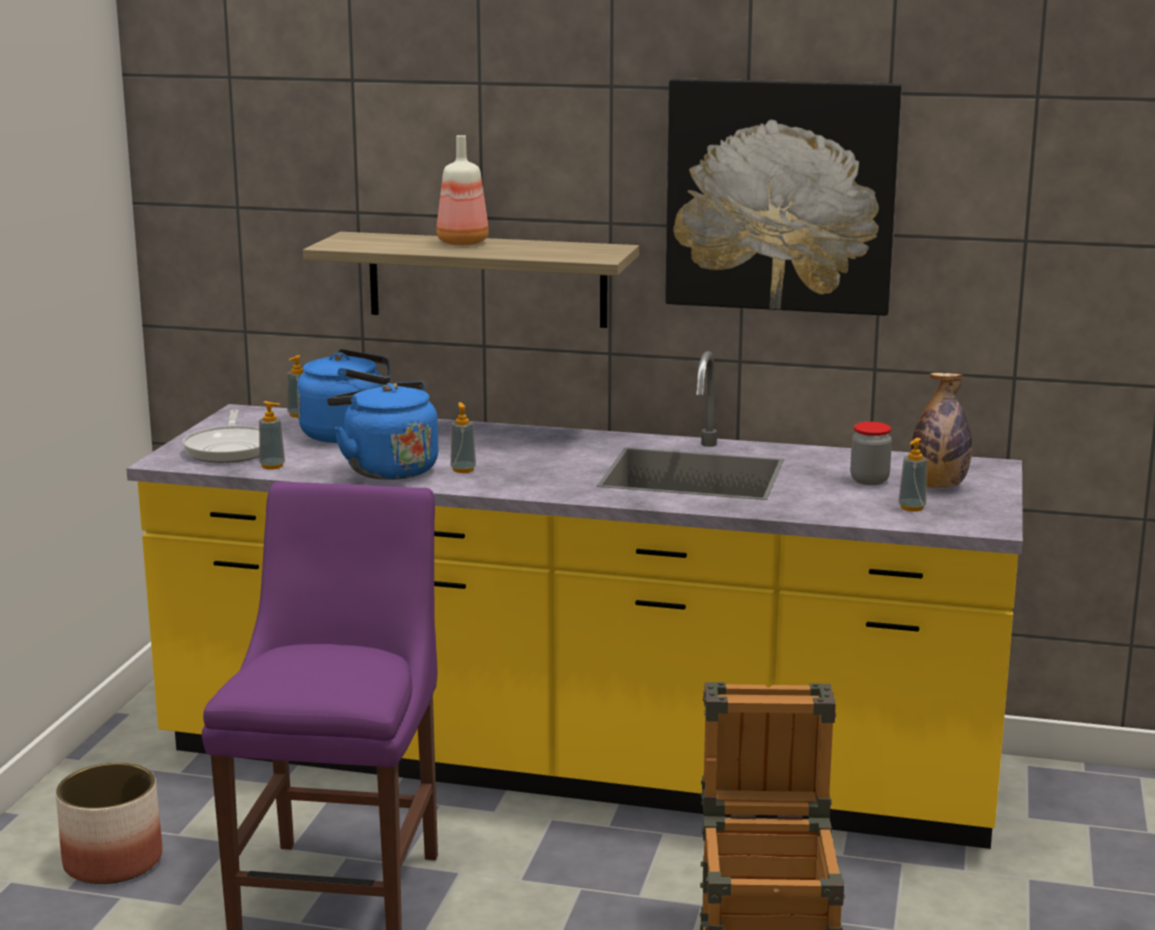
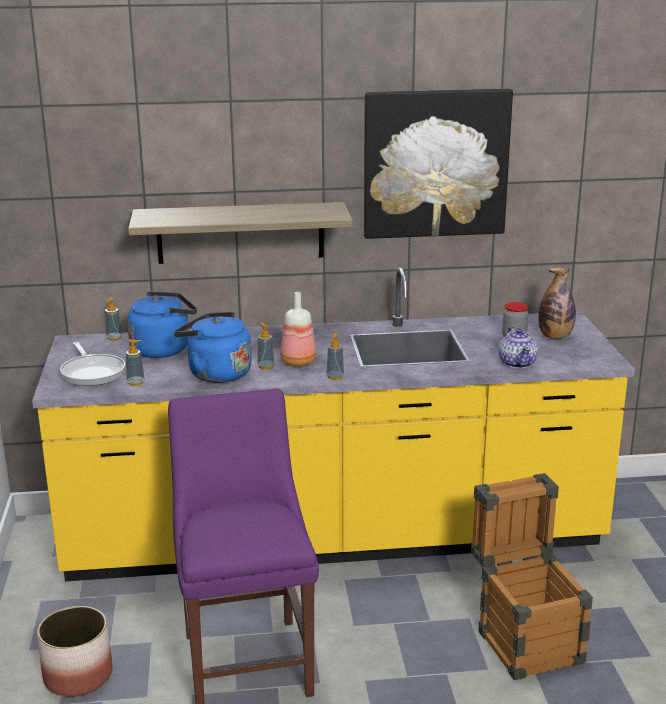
camera: 20 degrees left, 5 degrees up
(461, 243) = (229, 211): bottle -> bottle (297, 362)
(837, 511) = (517, 363): none -> teapot
(912, 507) = (555, 354): soap dispenser -> soap dispenser (335, 377)

